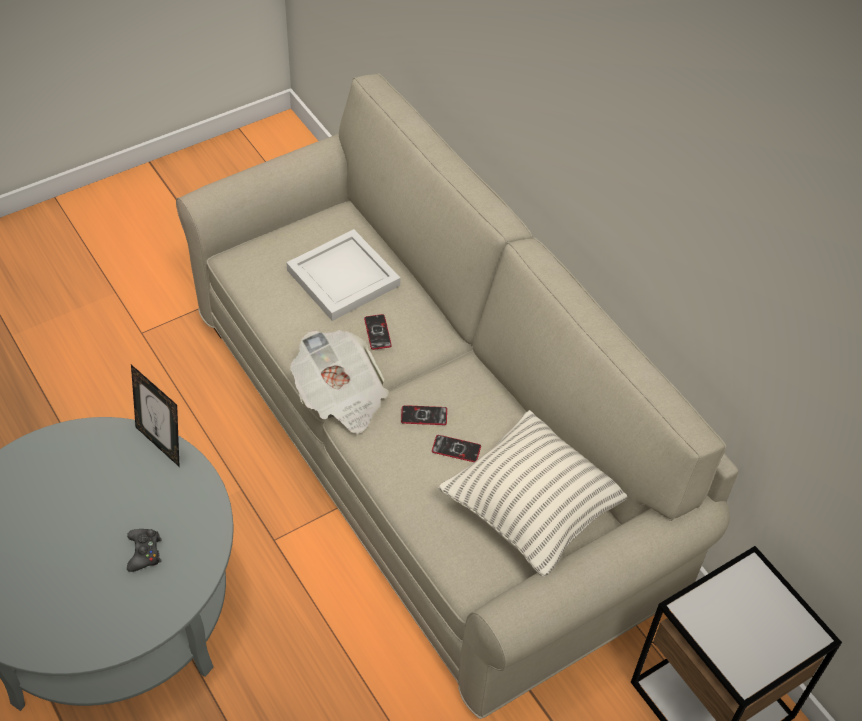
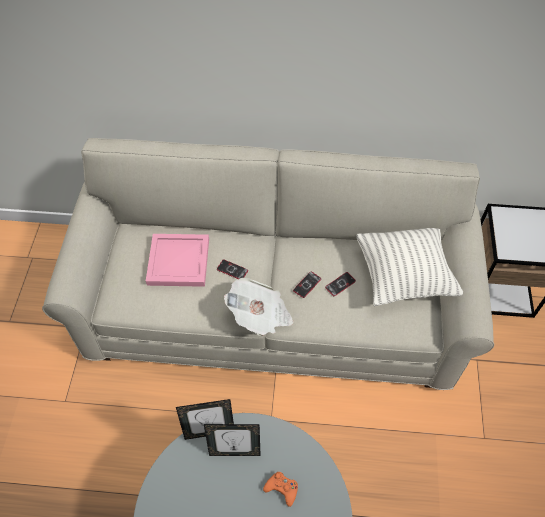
camera: 50 degrees left, 5 degrees up
(144, 552) = (282, 488): black game controller -> orange game controller
(156, 481) = (235, 451): none -> picture frame
(343, 276) = (178, 261): white tray -> pink tray

